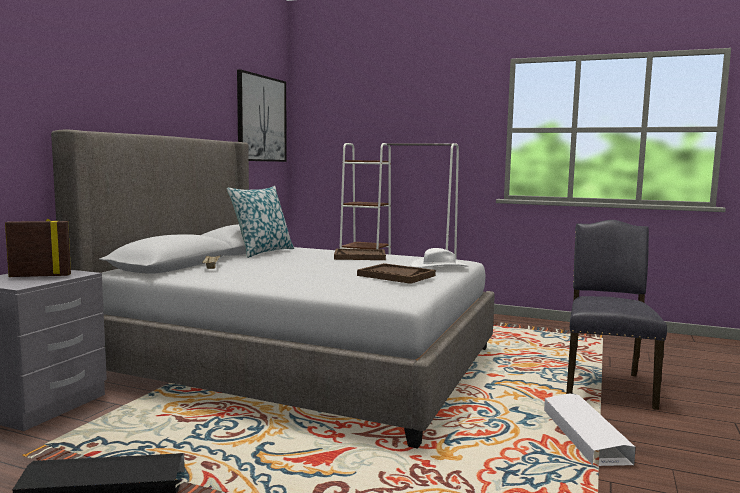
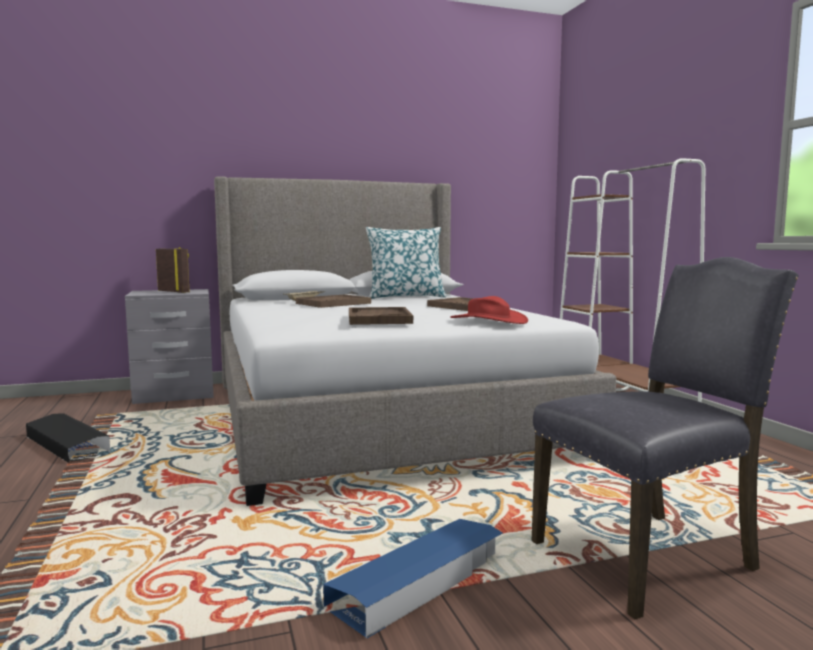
camera: 50 degrees right, 0 degrees up
(261, 119) = (503, 158): picture -> none
(261, 267) = (333, 303): none -> brown tray
(439, 266) = (488, 320): white hat -> red hat
(584, 435) = (420, 581): white storage box -> blue storage box

